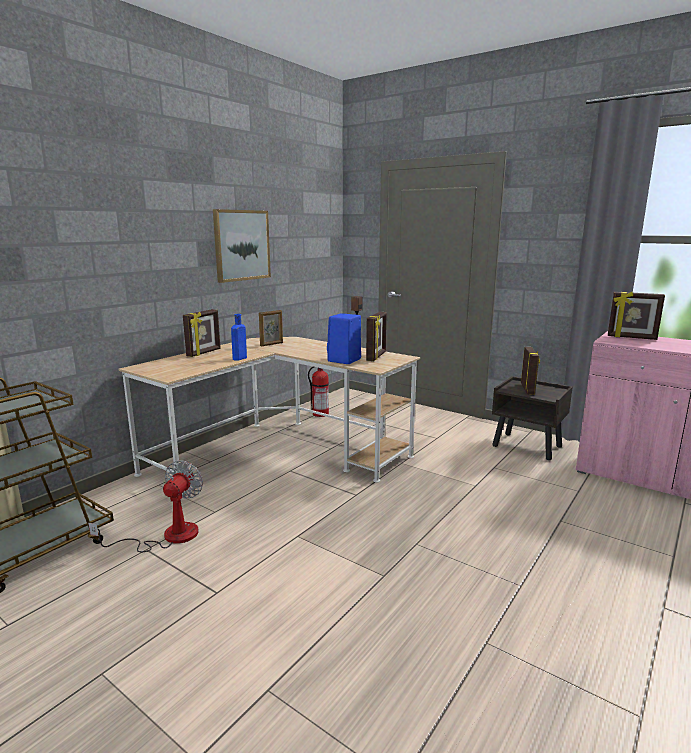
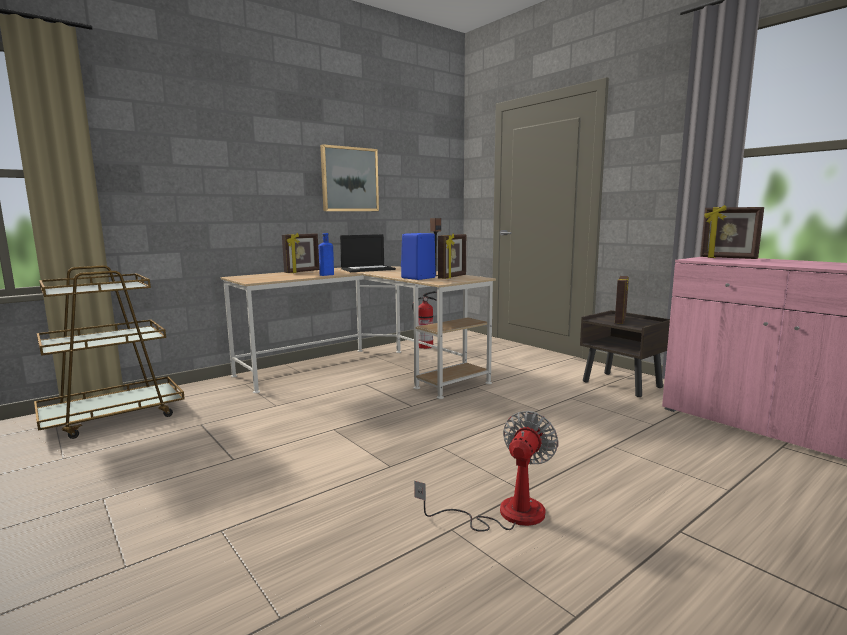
camera: 15 degrees right, 5 degrees down
(167, 536) = (224, 418): fan -> fan (505, 514)
(272, 344) = (368, 269): picture frame -> laptop

